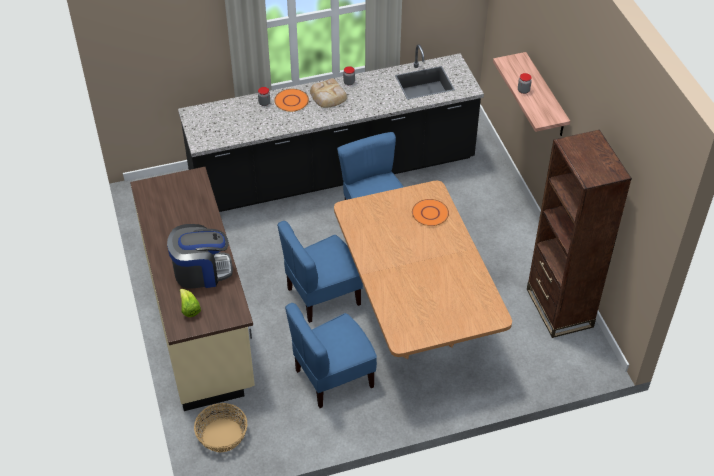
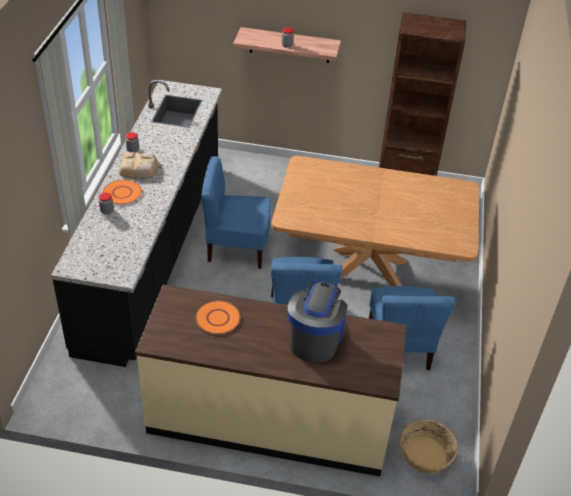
camera: 65 degrees left, 5 degrees down
(189, 309) = (362, 365): lettuce -> none
(430, 213) = (328, 176): orange plate -> orange plate (218, 318)

